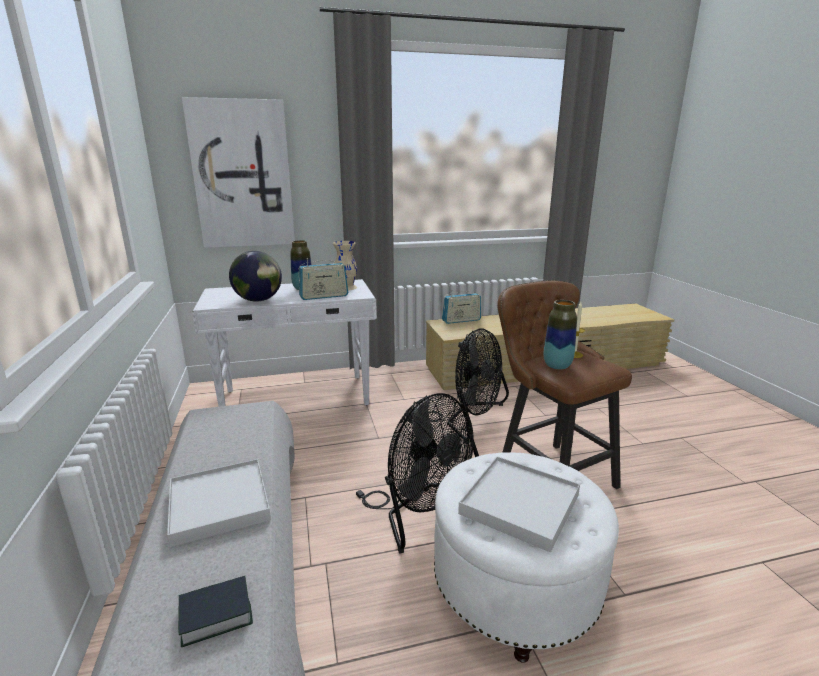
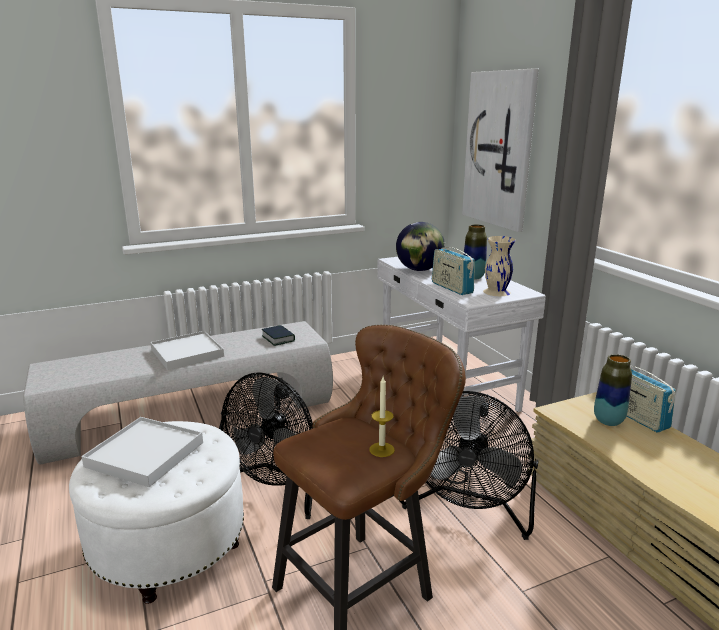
camera: 80 degrees right, 0 degrees up
(216, 615) = (96, 371): book -> book (278, 338)
(557, 366) = (334, 433): vase -> vase (608, 421)

